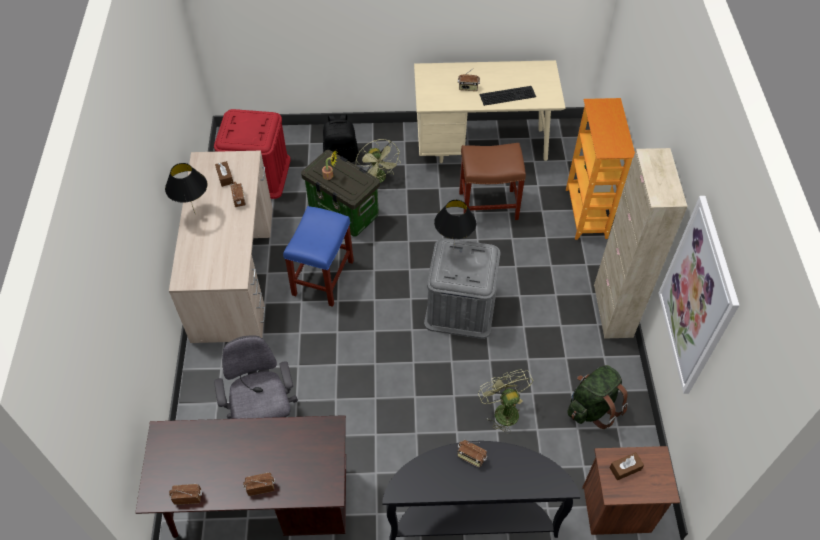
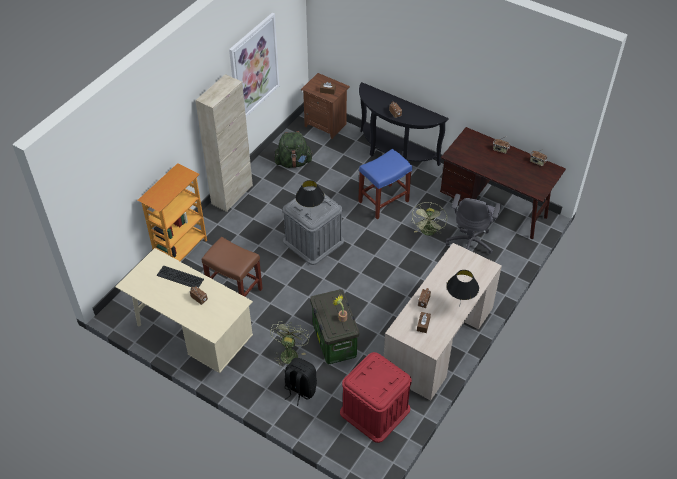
camera: 145 degrees left, 5 degrees down
(323, 279) = (382, 302): blue stool -> blue stool (384, 201)
(503, 410) = (339, 184): green fan -> green fan (428, 233)

